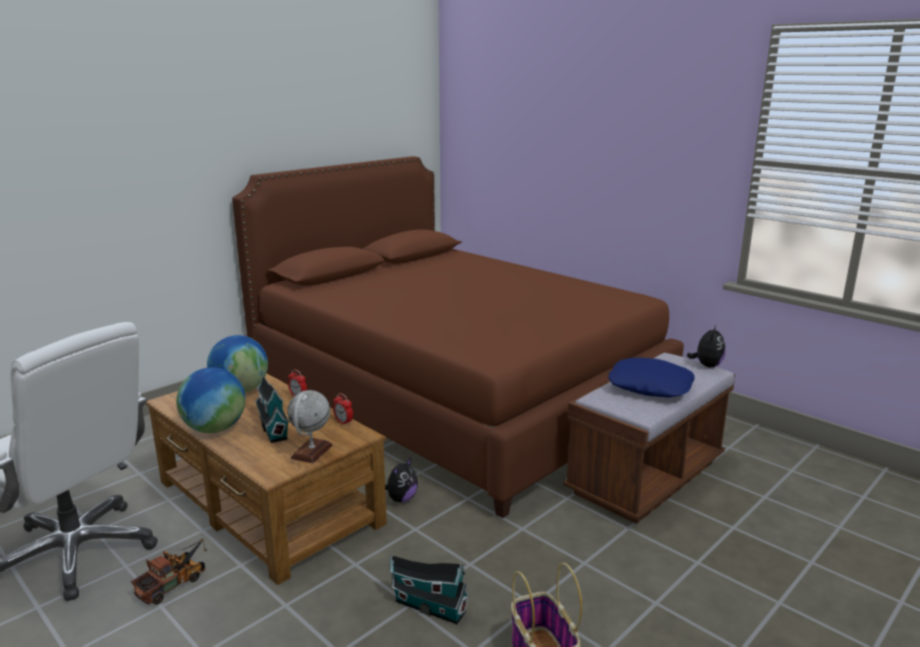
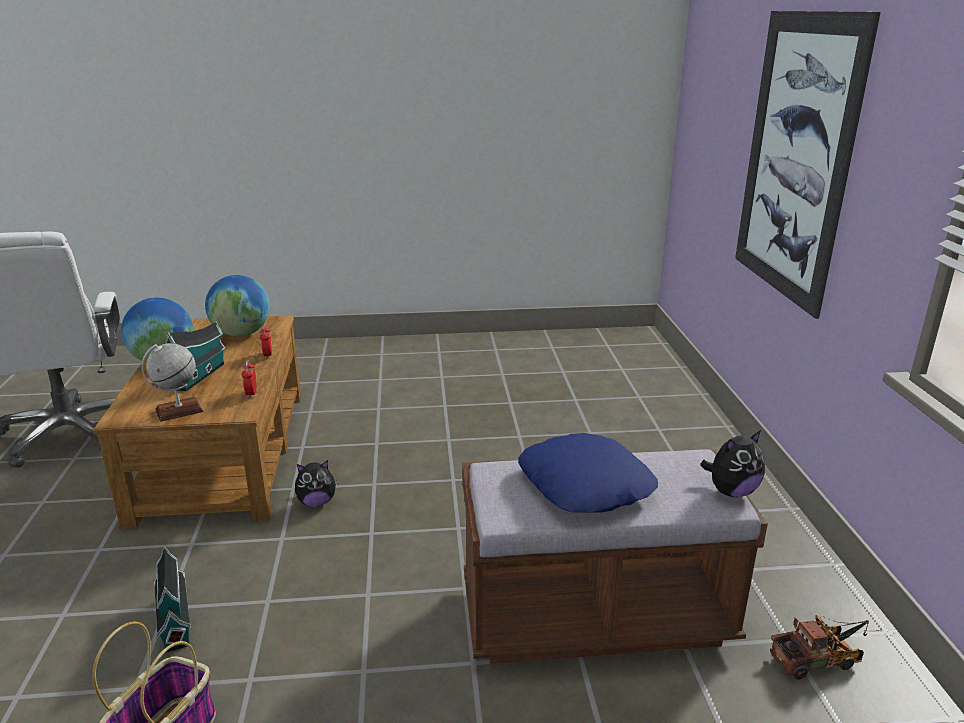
camera: 40 degrees right, 5 degrees up
(175, 583) = (75, 488): toy truck -> toy truck (819, 659)
(454, 395) = (531, 417): brown bed -> none
(600, 176) = (796, 158): none -> picture

